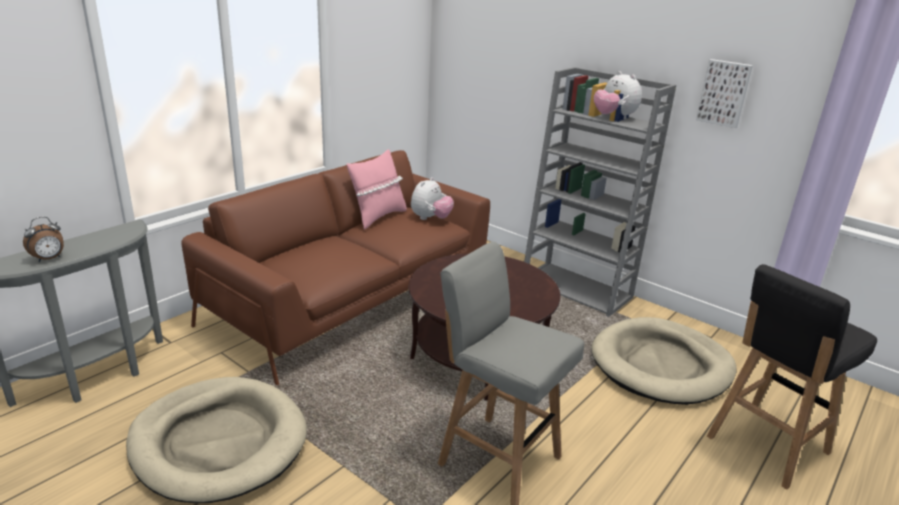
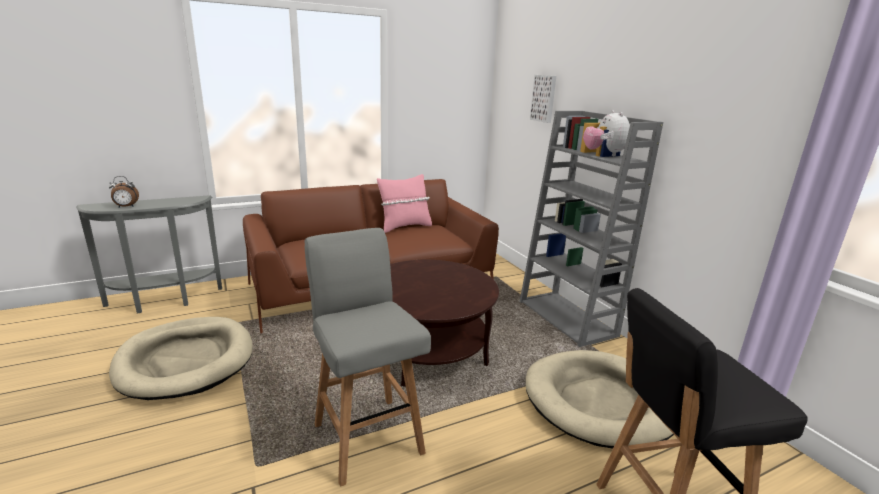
camera: 25 degrees right, 5 degrees down
(430, 219) = (444, 233): plush toy -> none
(724, 93) = (709, 128): picture -> picture (544, 98)

